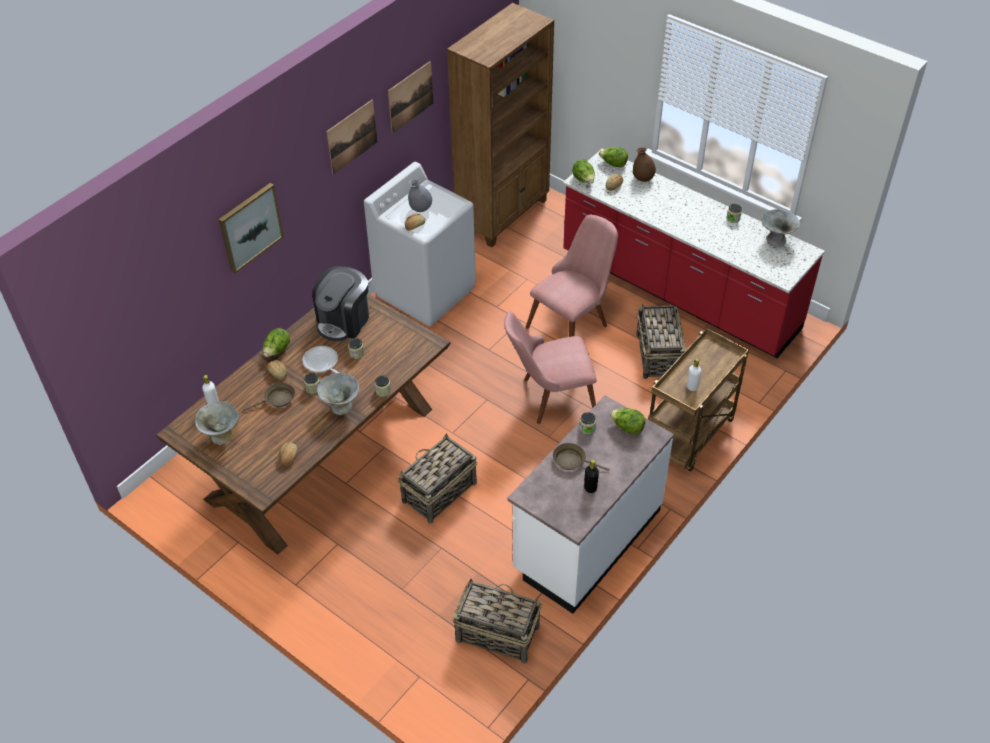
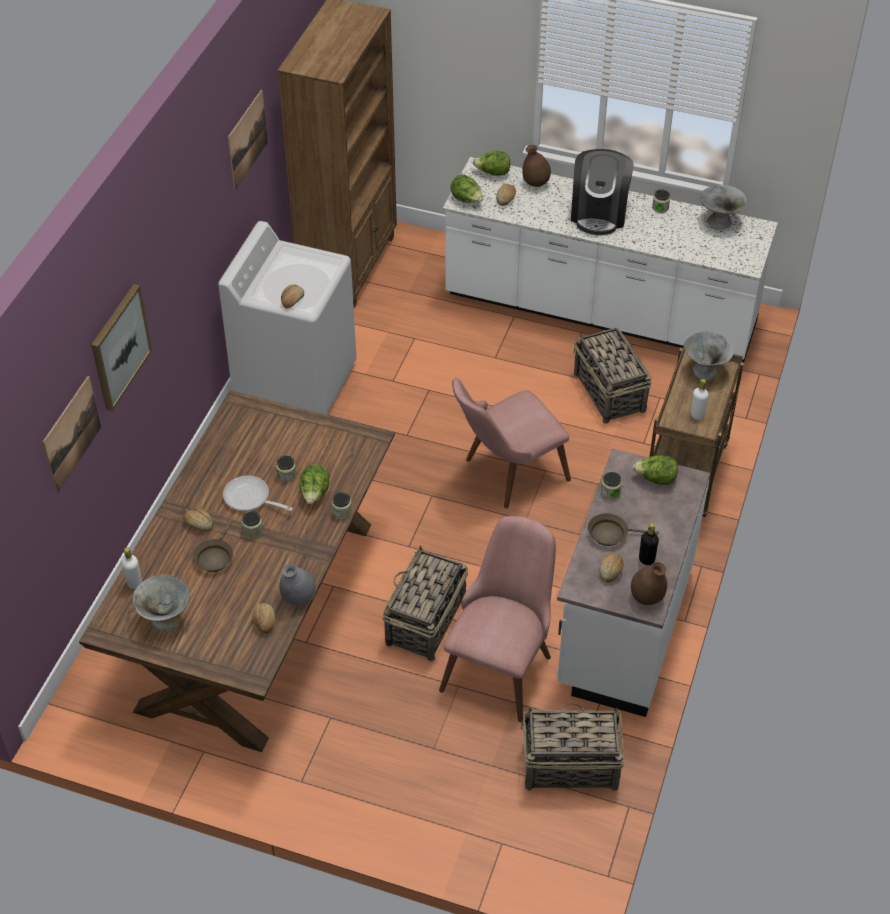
camera: 20 degrees left, 0 degrees up
(277, 351) = (184, 497): lettuce -> lettuce (315, 494)
(277, 399) = (214, 557): brown frying pan -> brown frying pan turned 150 degrees clockwise
(341, 406) = (299, 544): grey bowl -> grey bowl (705, 371)
(344, 321) = (251, 439): coffee machine -> coffee machine (599, 213)
(352, 136) = (200, 204): picture -> picture (72, 434)
(420, 209) = (289, 278): grey vase -> grey vase (298, 598)
(558, 490) = (611, 571): none -> bread
(573, 321) = (493, 376): pink chair -> pink chair (502, 662)
(576, 518) = (647, 597): none -> brown vase
(678, 292) = (600, 312): red counter -> white counter

